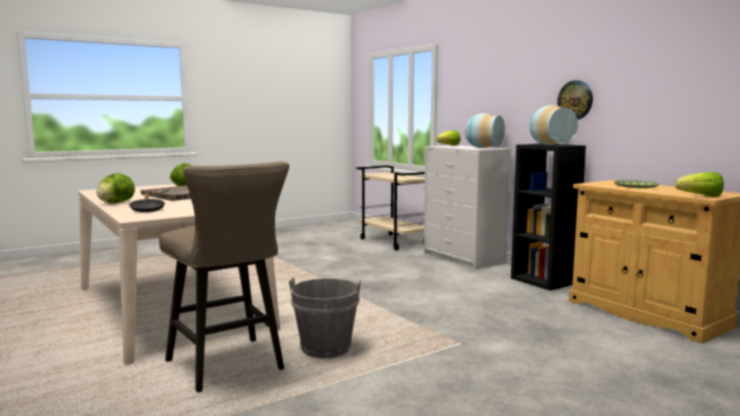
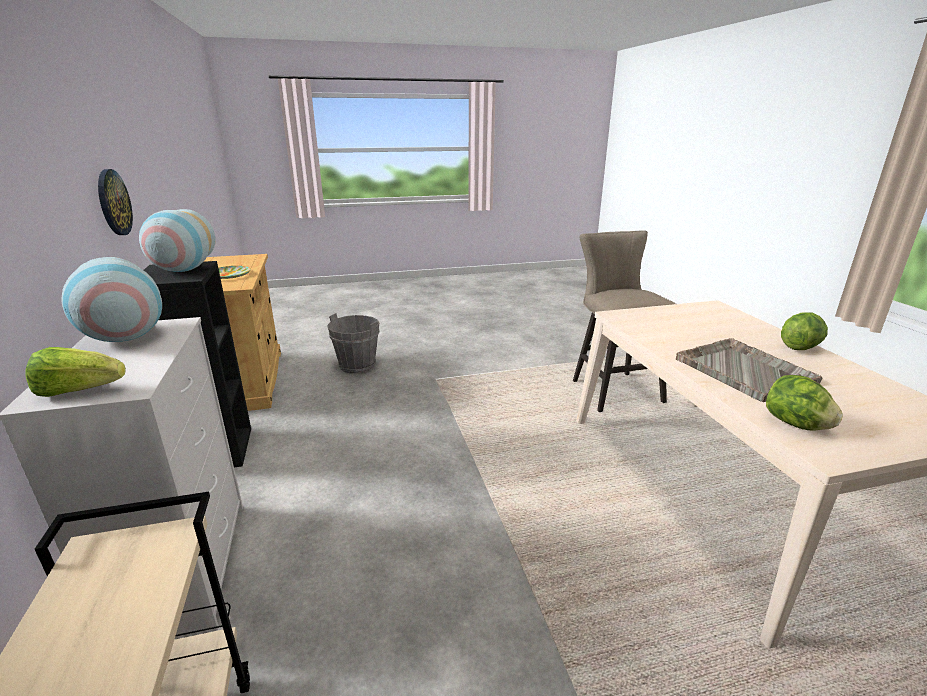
camera: 160 degrees left, 15 degrees up
(147, 209) = (727, 322): black frying pan -> none
(325, 348) = (539, 392): grey bucket -> grey bucket (357, 365)
(701, 196) = (253, 257): lettuce -> none

